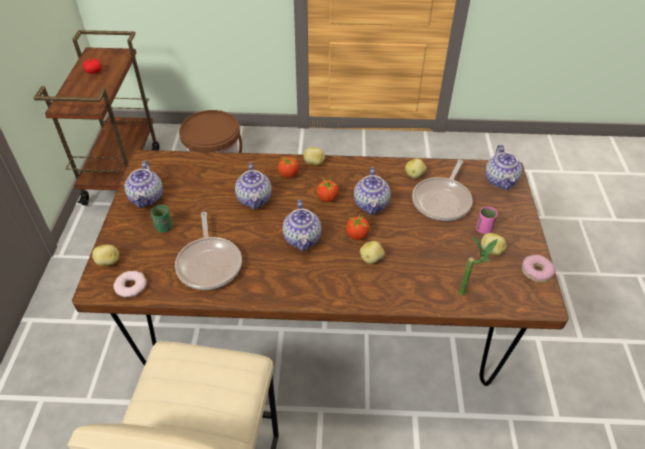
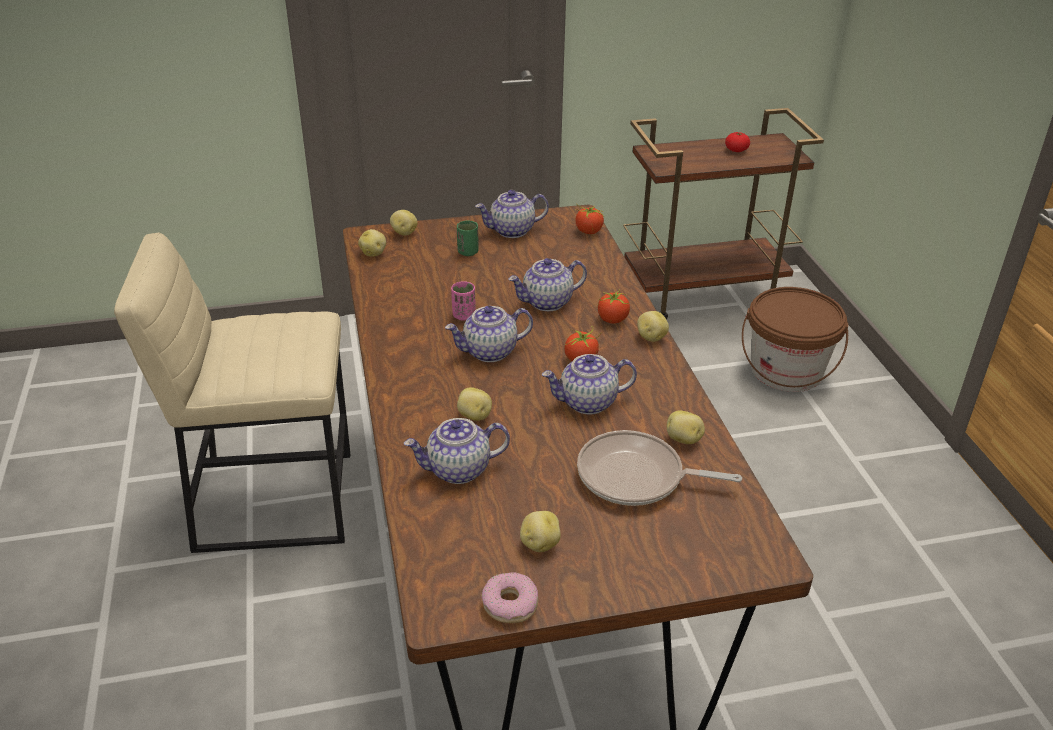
camera: 75 degrees right, 10 degrees down
(131, 286) = (374, 253): donut -> potato
(209, 263) = (422, 293): frying pan -> none
(357, 235) = (516, 397): tomato -> tomato (588, 231)
(468, 293) = (437, 520): potted plant -> none
(483, 229) = (588, 531): pink cup -> pink cup (464, 315)
(501, 181) = (732, 549): teapot -> teapot (458, 470)

